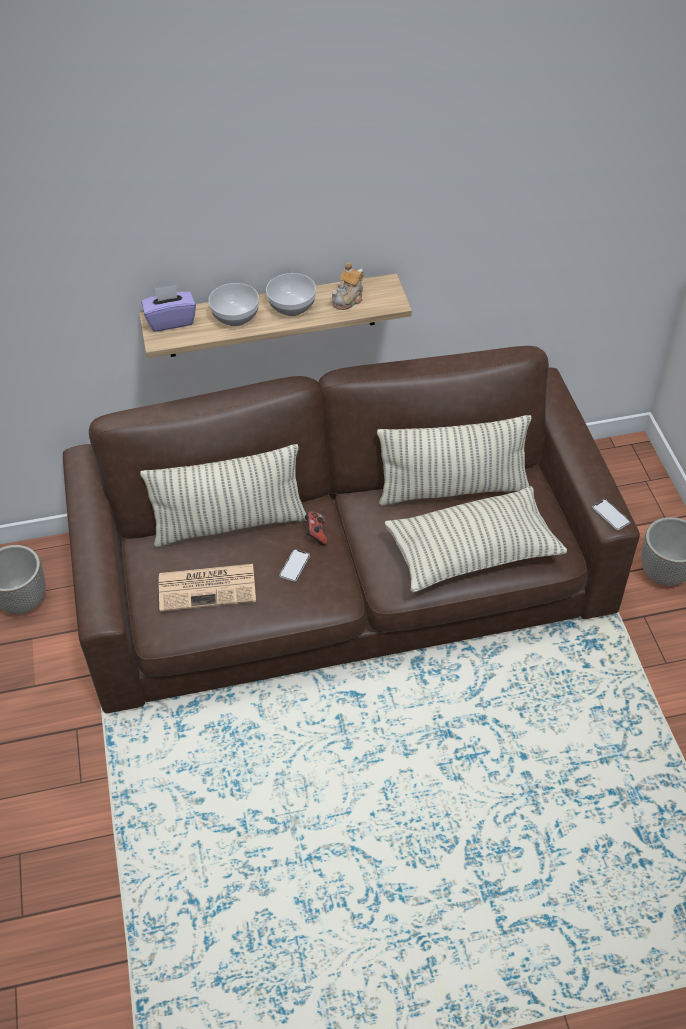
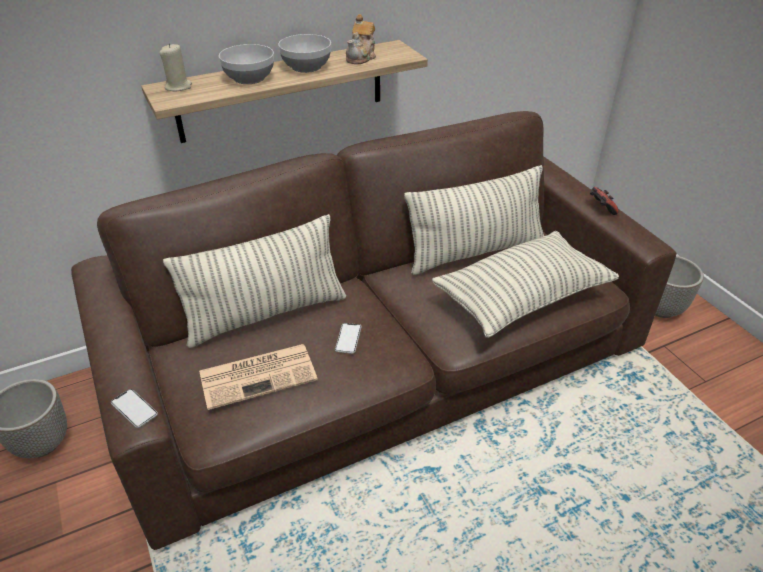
camera: 15 degrees left, 10 degrees down
(171, 320) = (178, 87): purple tissue box -> beige candle
(316, 533) = (359, 308): game controller -> game controller (600, 208)
(610, 515) = (644, 239): phone -> phone (134, 409)

